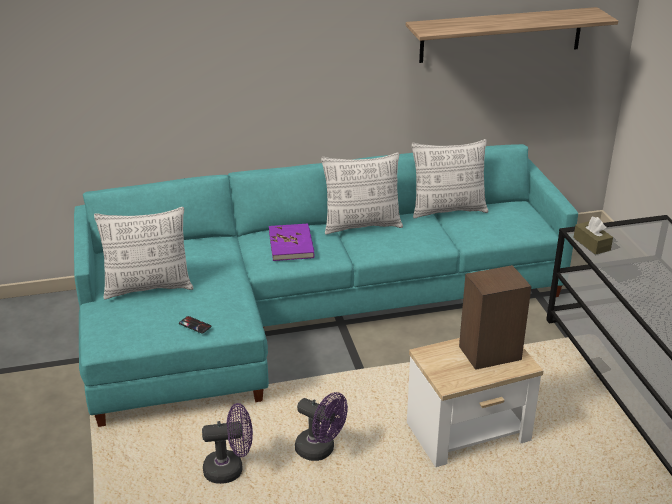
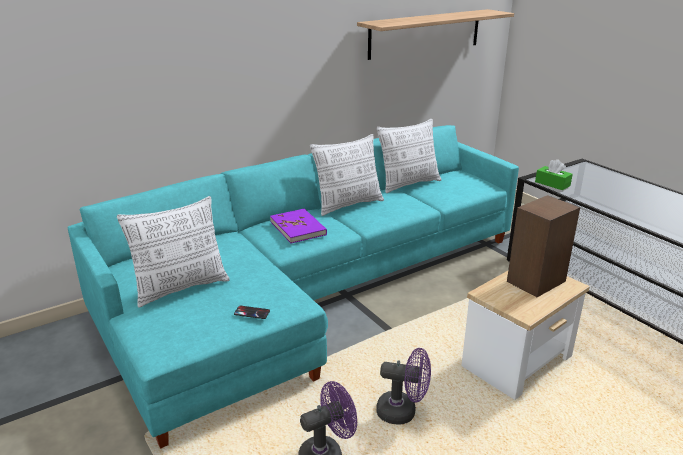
camera: 20 degrees left, 5 degrees down
(591, 244) = (552, 184): brown tissue box -> green tissue box

